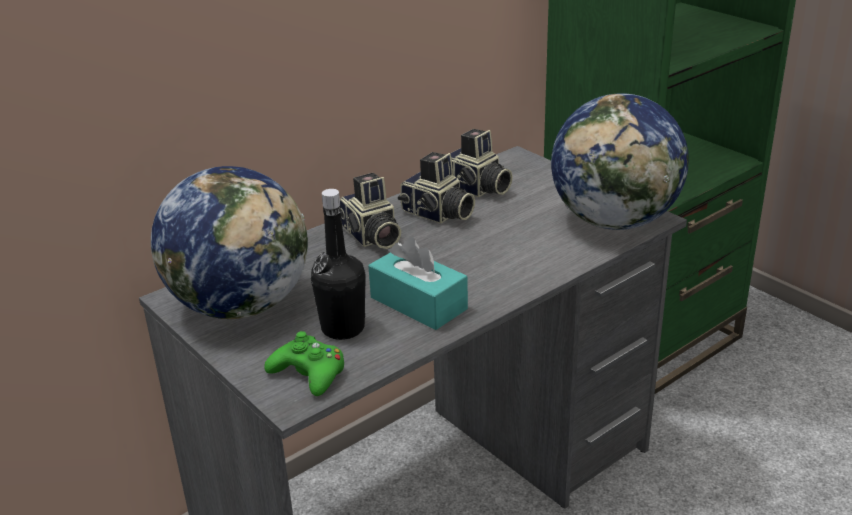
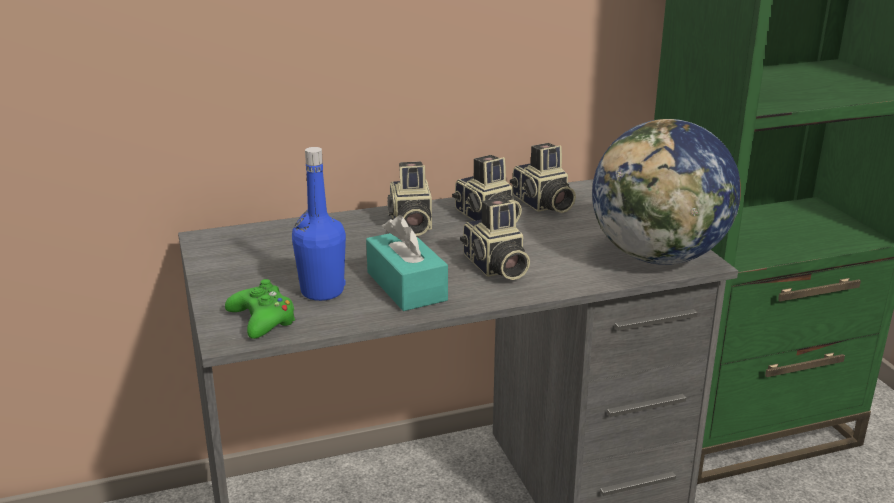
camera: 20 degrees right, 5 degrees down
(241, 305) = (253, 255): globe -> none
(343, 328) = (322, 291): black bottle -> blue bottle
(483, 264) = (495, 267): none -> camera

